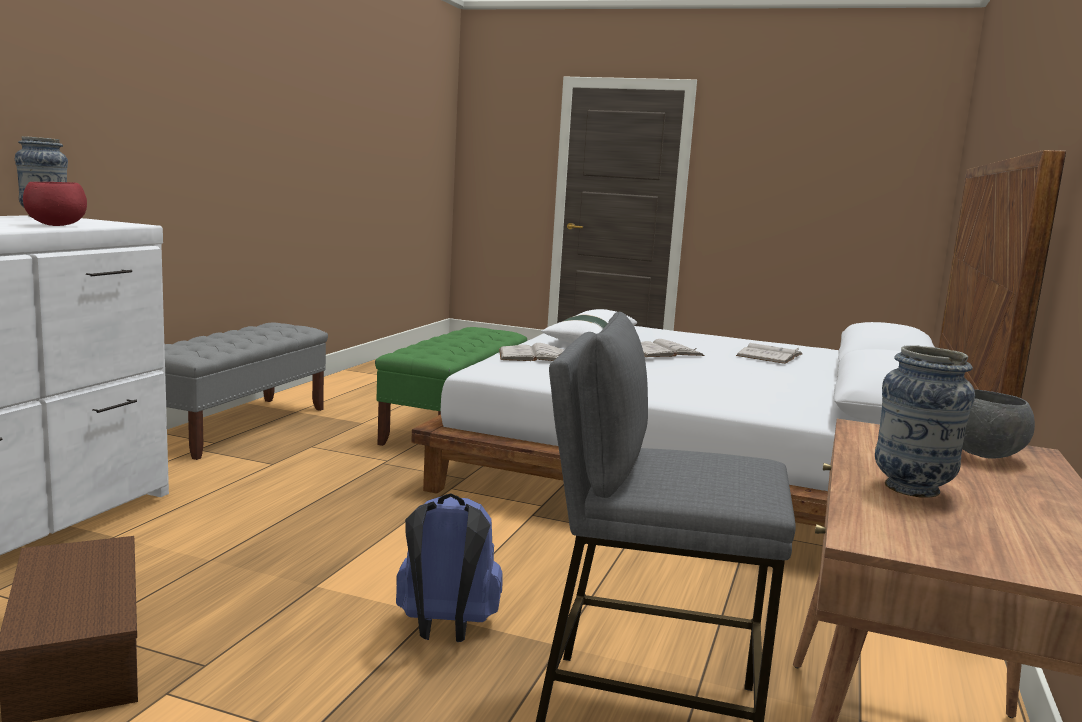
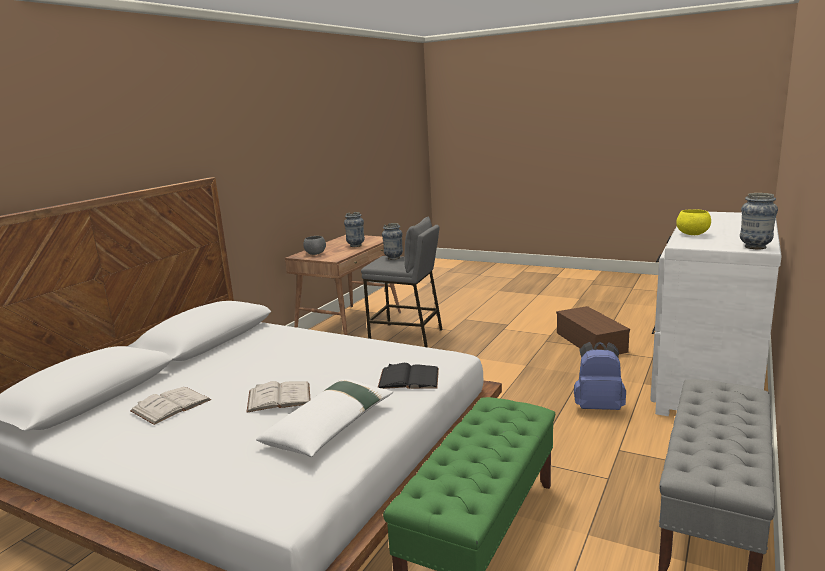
camera: 170 degrees left, 5 degrees up
(57, 225) = (692, 234): red bowl -> yellow bowl
(445, 630) = (468, 353): blue backpack -> blue backpack (598, 407)
(533, 355) = (408, 378): white book -> black book
(713, 479) = (393, 258): none -> vase

